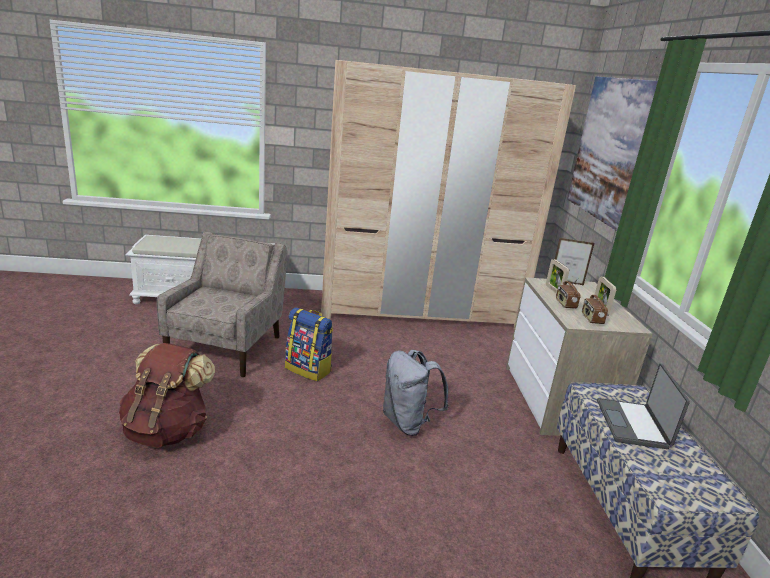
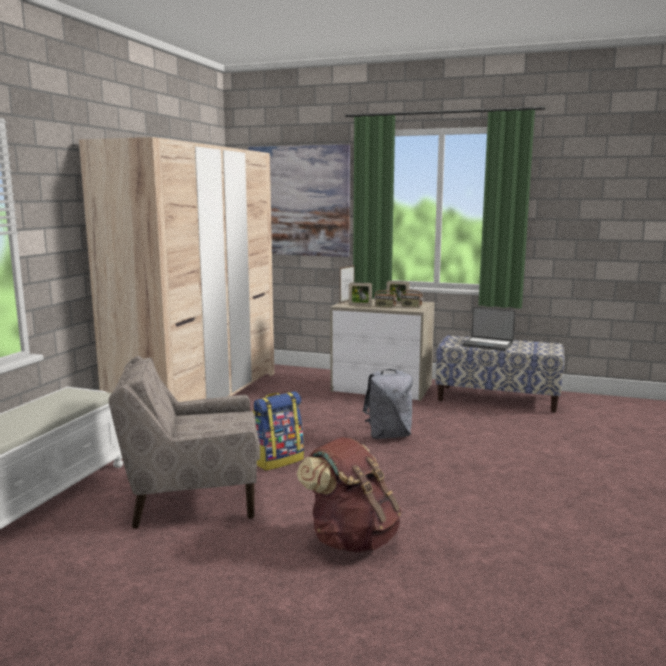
camera: 65 degrees left, 10 degrees down
(226, 347) = (193, 497): beige armchair -> beige armchair turned 45 degrees counterclockwise

